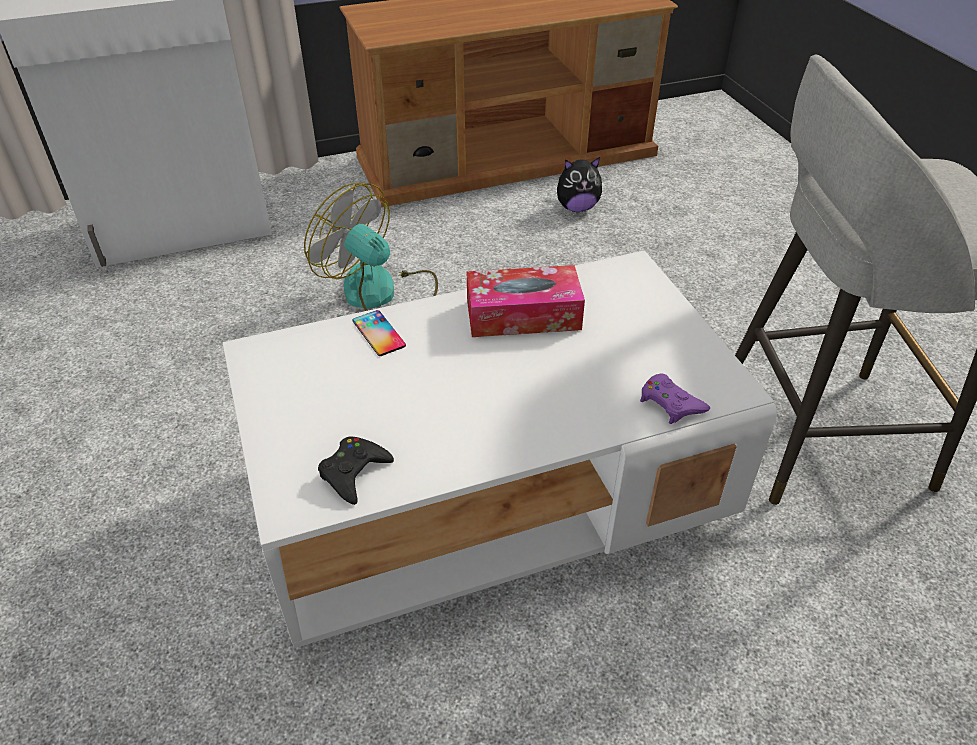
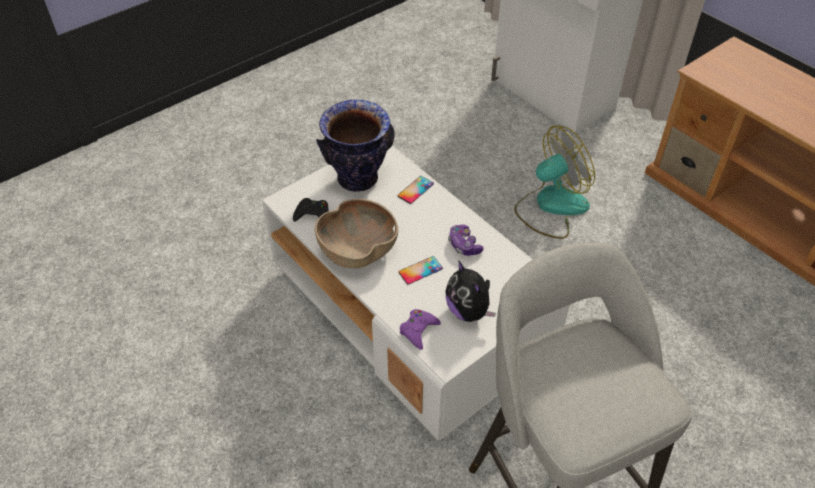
camera: 70 degrees right, 5 degrees up
(307, 393) = (358, 179): none -> vase
(381, 294) = (551, 206): fan -> fan turned 45 degrees clockwise
(474, 433) = (357, 250): none -> brown bowl
(523, 315) = (464, 245): tissue box -> game controller
(552, 371) = (420, 270): none -> phone
(577, 208) = (735, 285): plush toy -> plush toy (469, 311)

